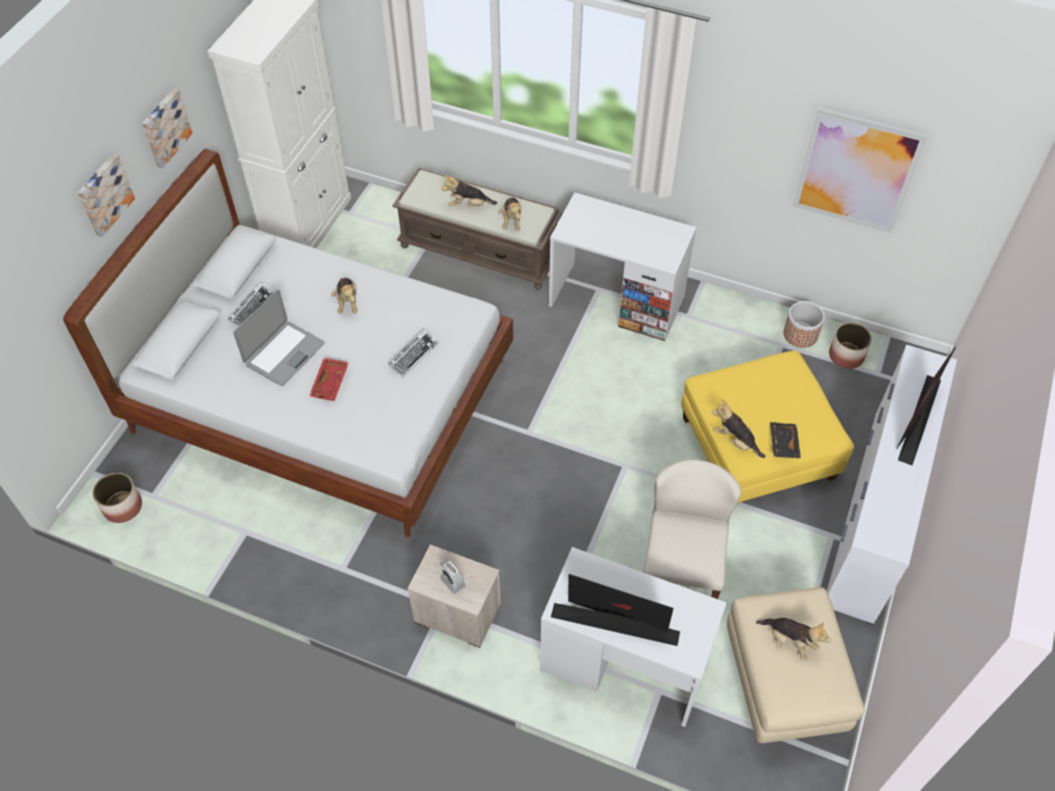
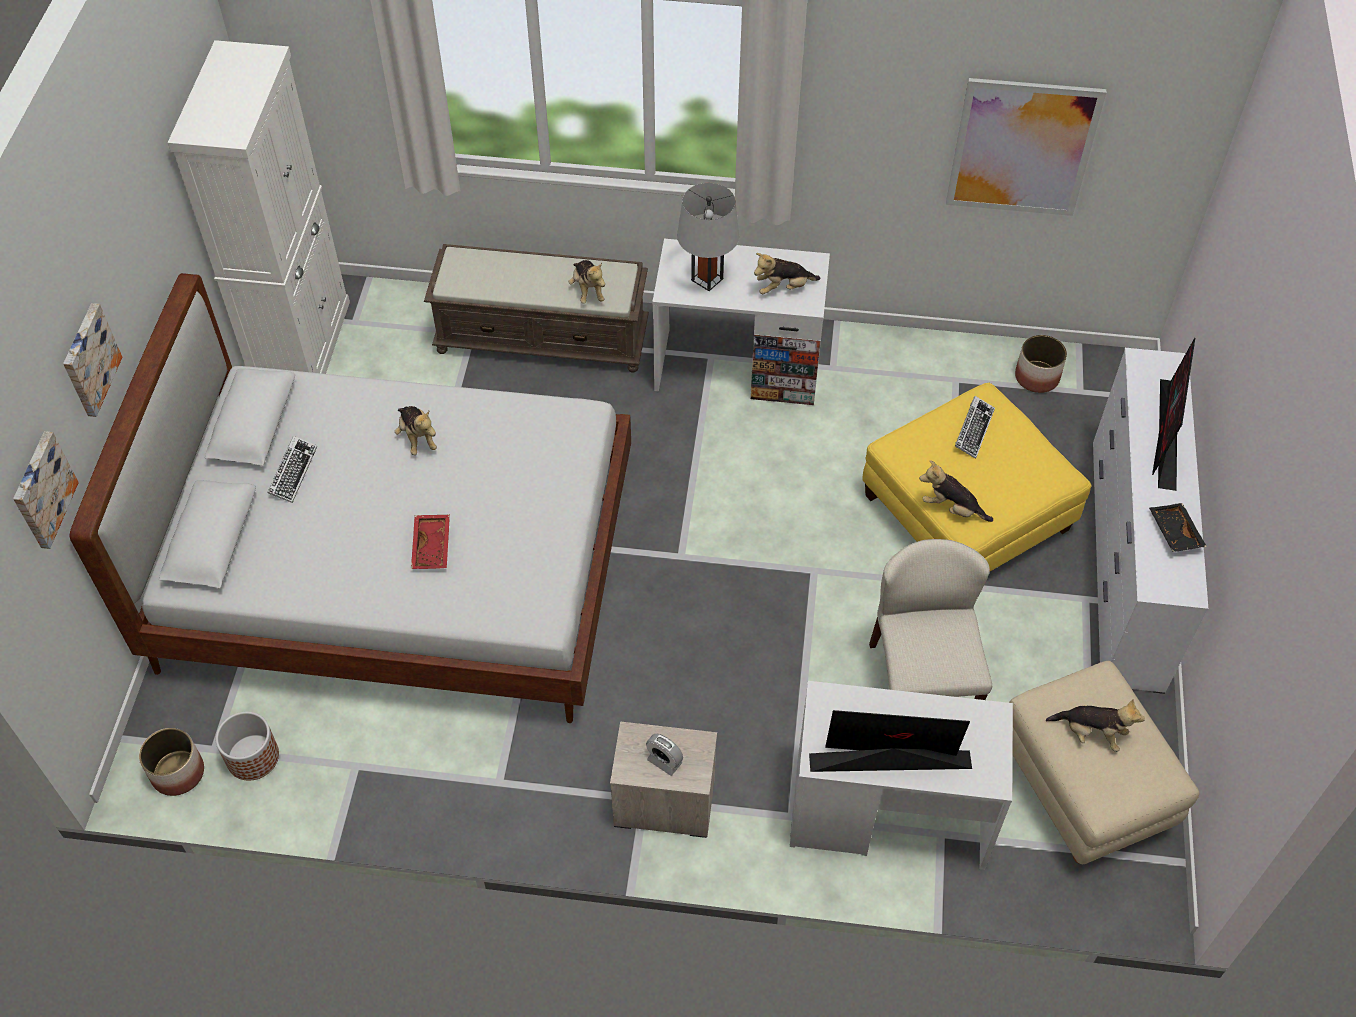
camera: 15 degrees left, 0 degrees up
(165, 127) = (137, 255): picture -> picture (41, 489)
(284, 354) = (357, 522): laptop -> none
(413, 355) = (527, 488): keyboard -> keyboard (973, 430)
(468, 205) = (525, 281): plush toy -> plush toy (783, 288)
(596, 228) = (707, 279): none -> grey table lamp
(782, 444) = (1009, 499): black tray -> black tray (1173, 532)
(800, 335) = (975, 362): planter -> planter (253, 757)

